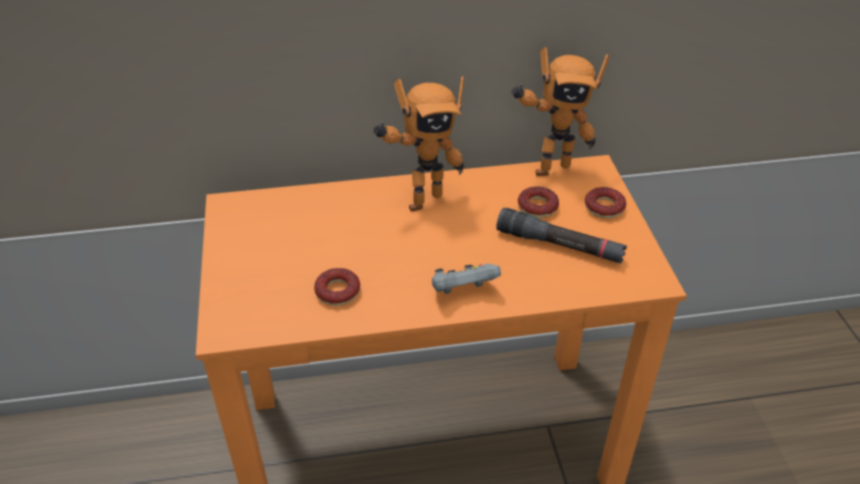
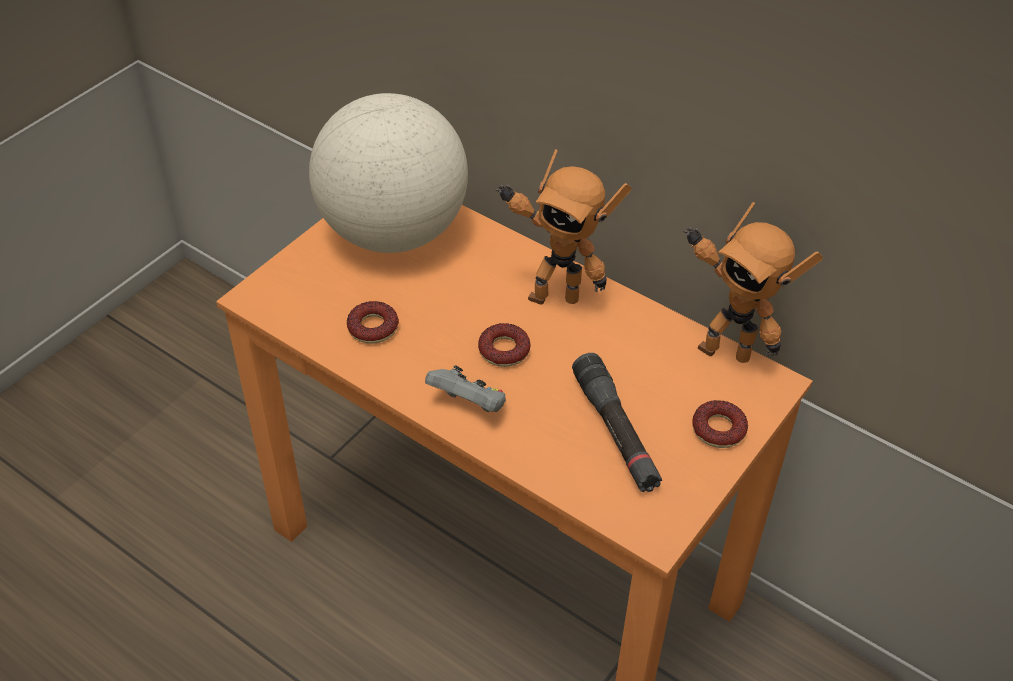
camera: 45 degrees right, 5 degrees up
(268, 228) = (394, 232): none -> globe
(537, 206) = (651, 379): donut -> donut (504, 350)

